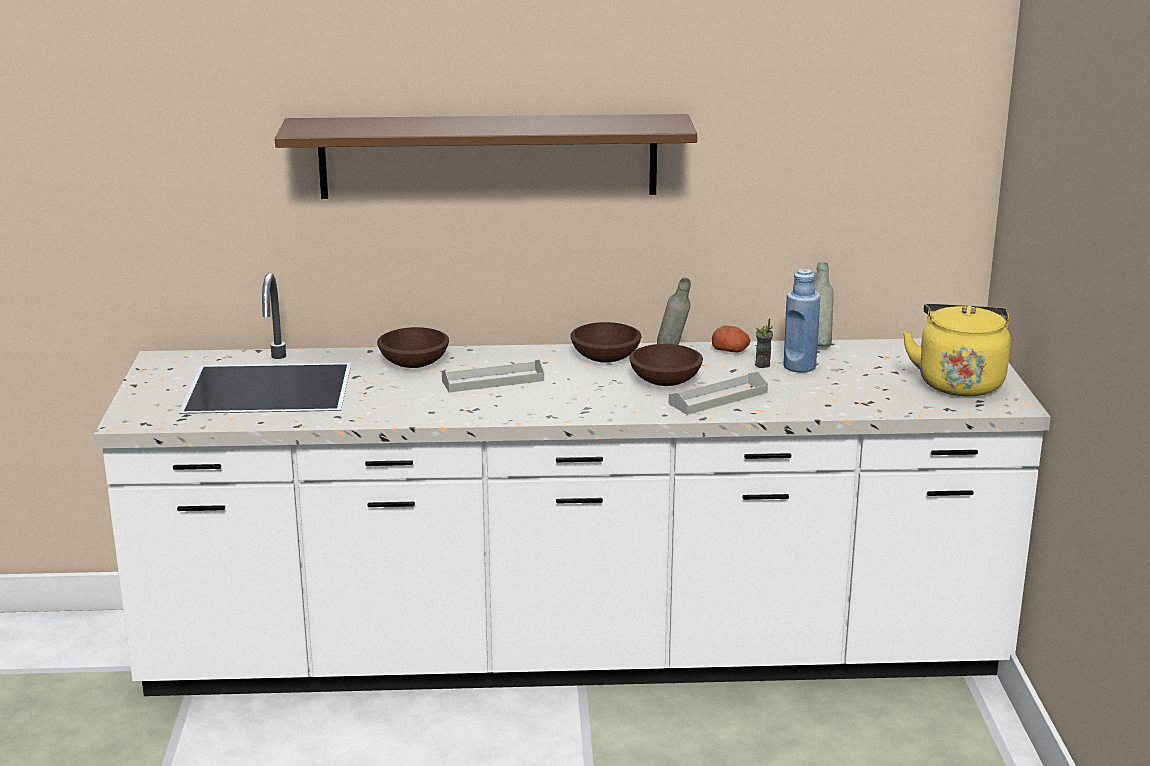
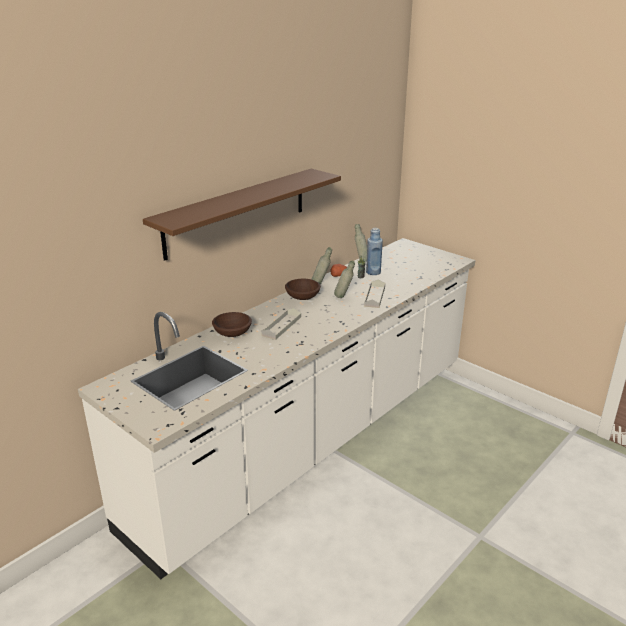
camera: 45 degrees left, 5 degrees up
(664, 382) = (344, 298): brown bowl -> grey bottle
(959, 382) = (429, 258): yellow kettle -> none

